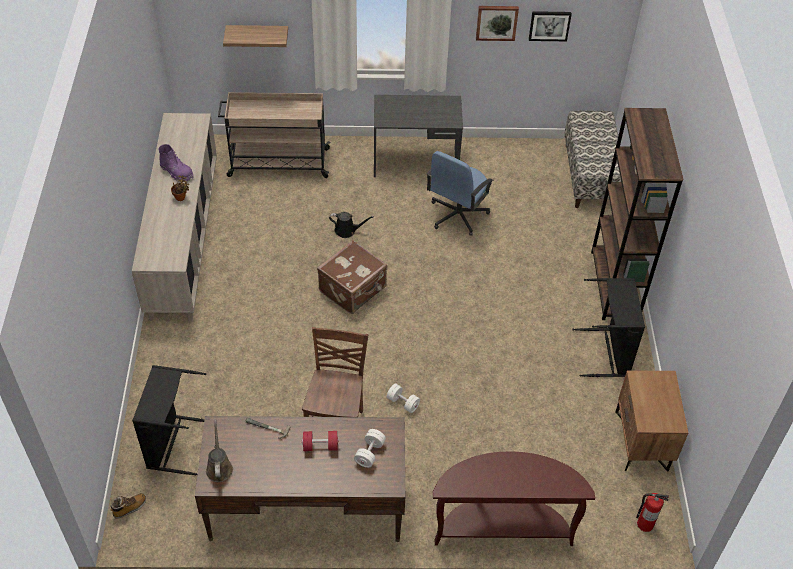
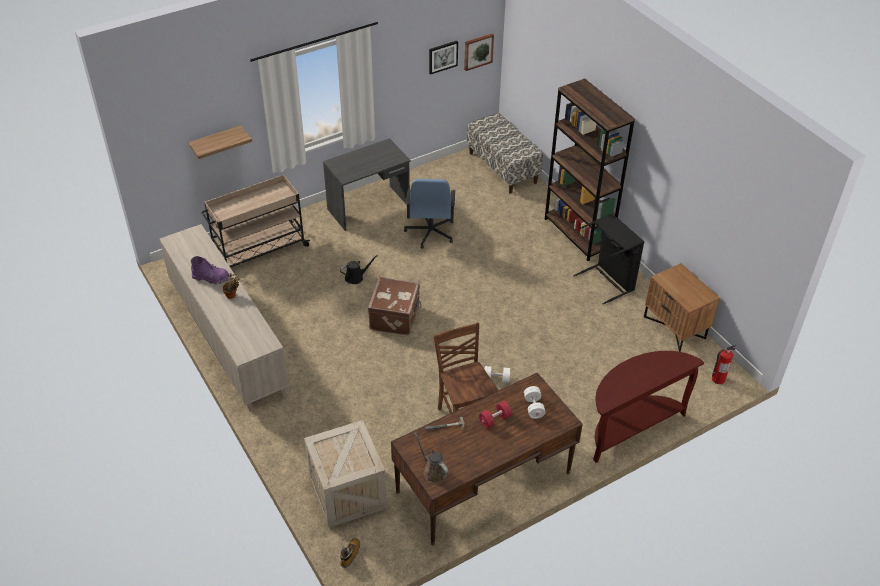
camera: 30 degrees left, 5 degrees down
(173, 444) = (346, 491): black laundry basket -> crate
(496, 22) = (404, 67): picture -> picture (478, 51)

